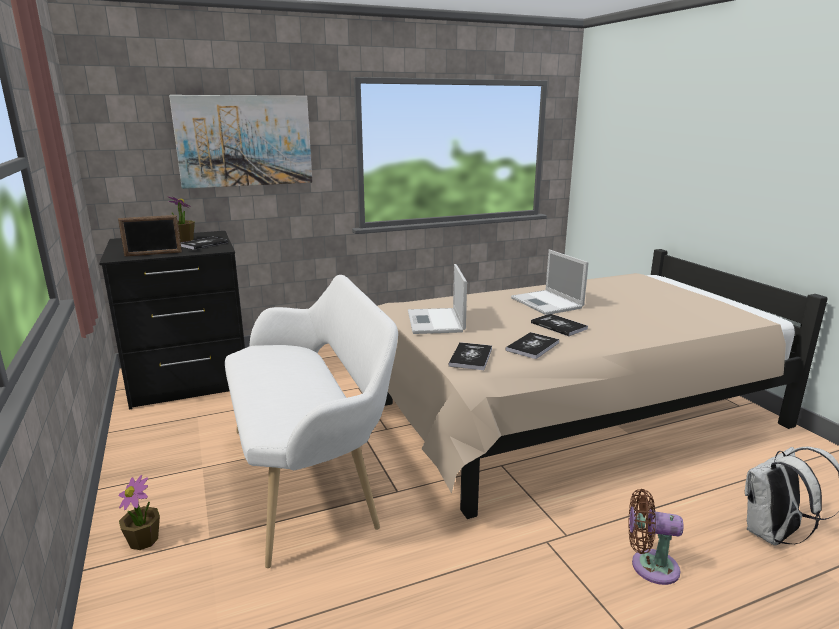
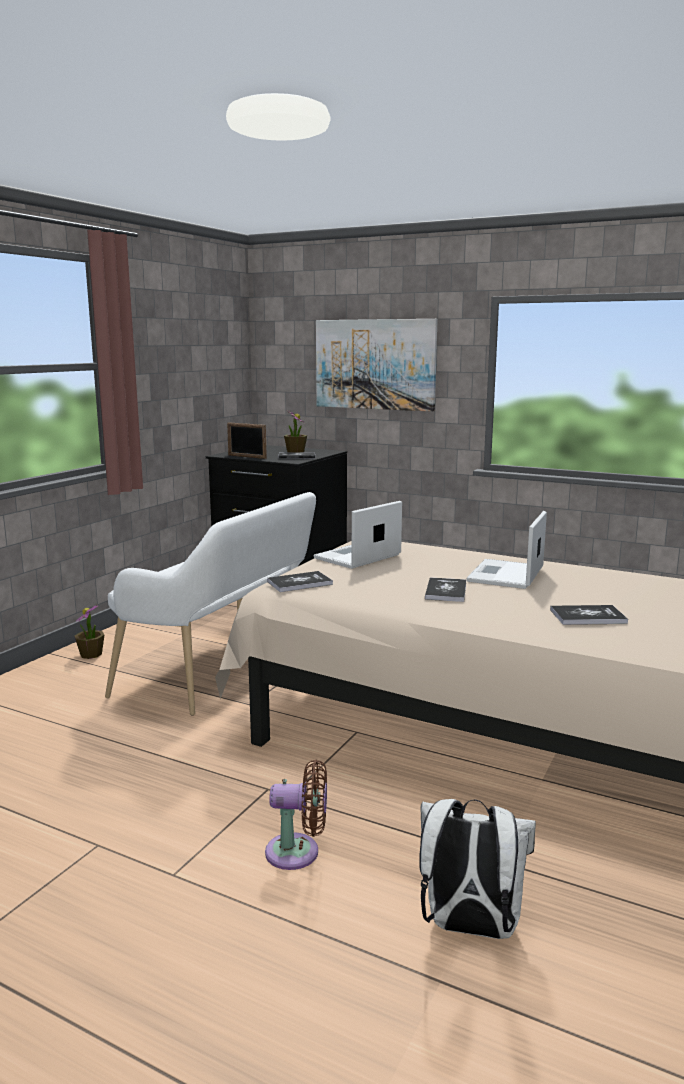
camera: 50 degrees right, 5 degrees down
(532, 346) = (367, 594): book -> book (588, 616)
(649, 566) = (298, 852): brown fan -> brown fan turned 120 degrees clockwise

